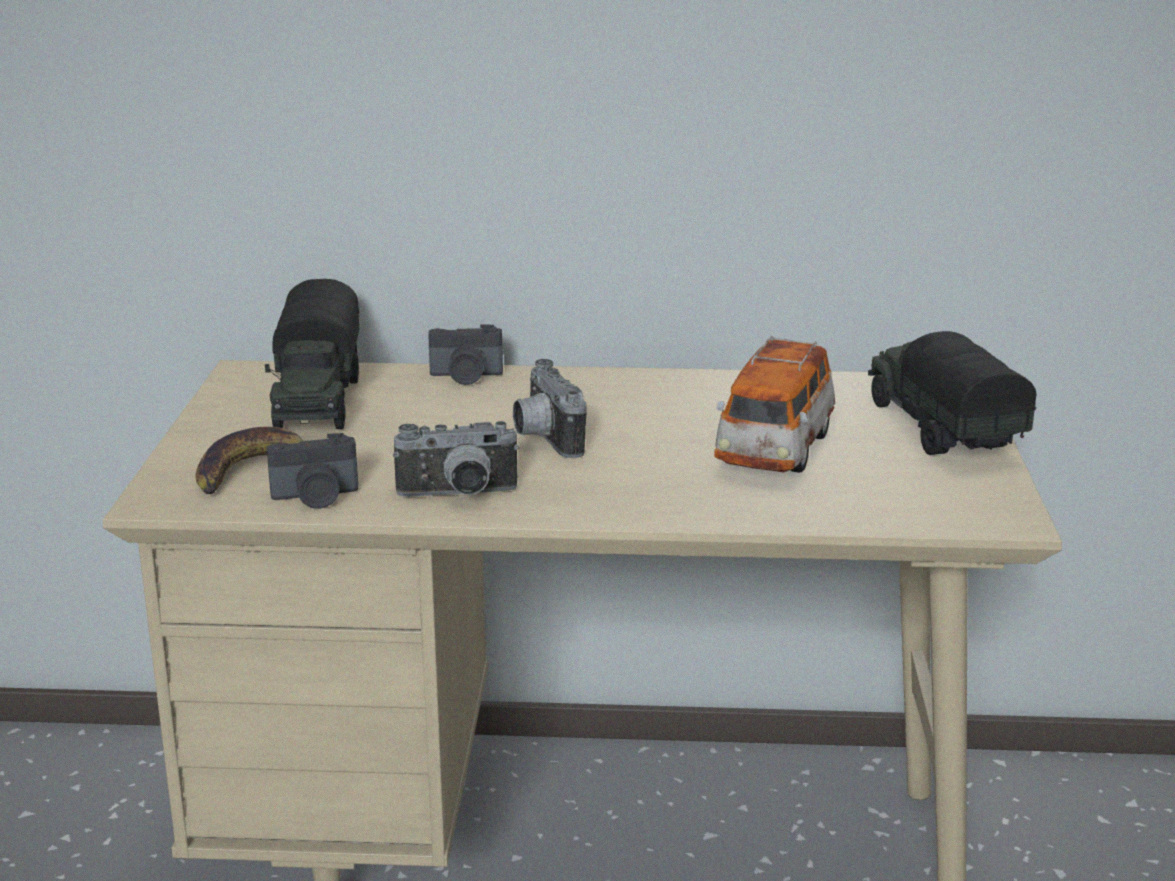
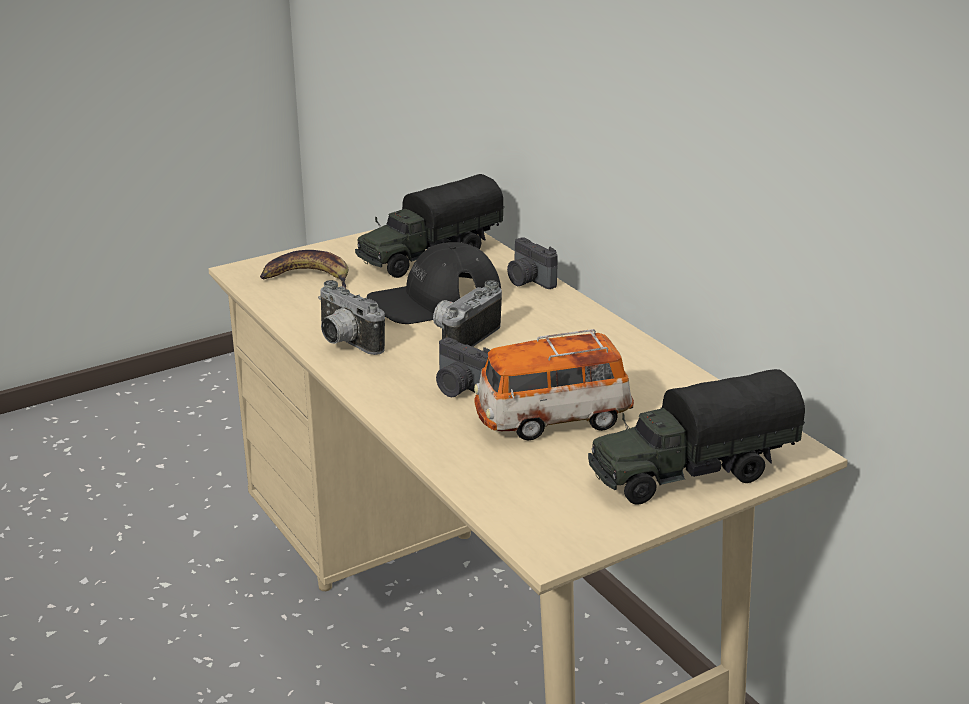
camera: 55 degrees right, 5 degrees up
(316, 497) = (294, 306): camera -> camera (460, 388)
(434, 427) = (435, 300): none -> black cap
(939, 430) = (689, 473): toy truck -> toy truck turned 150 degrees counterclockwise

